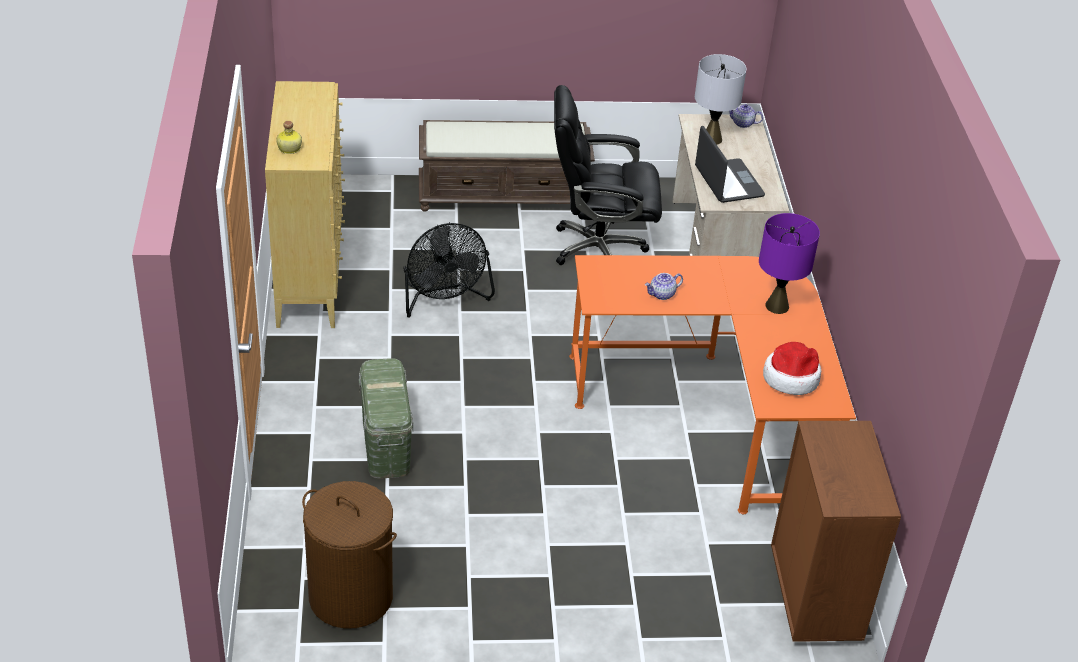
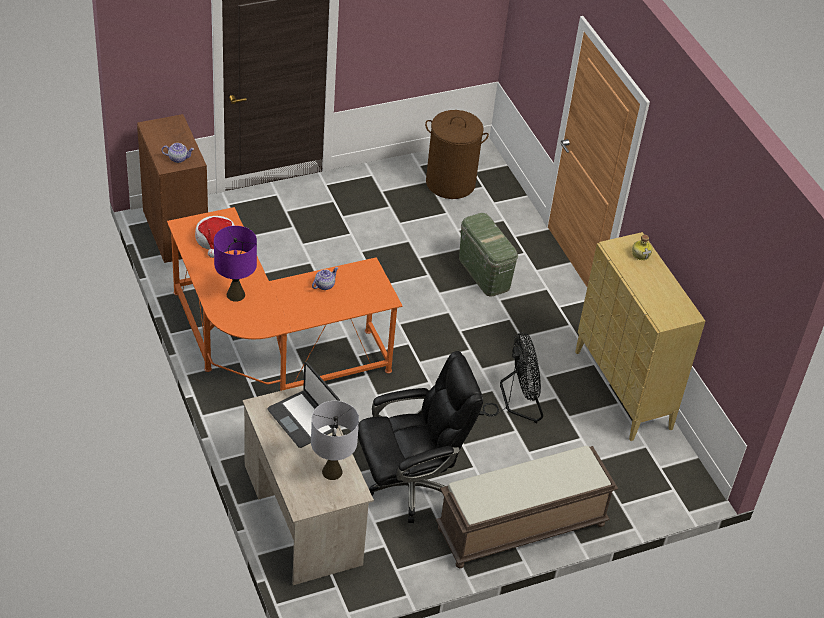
camera: 160 degrees right, 5 degrees up
(440, 298) = (514, 398): black fan -> black fan turned 120 degrees clockwise
(742, 123) = (308, 502): teapot -> teapot (178, 158)

